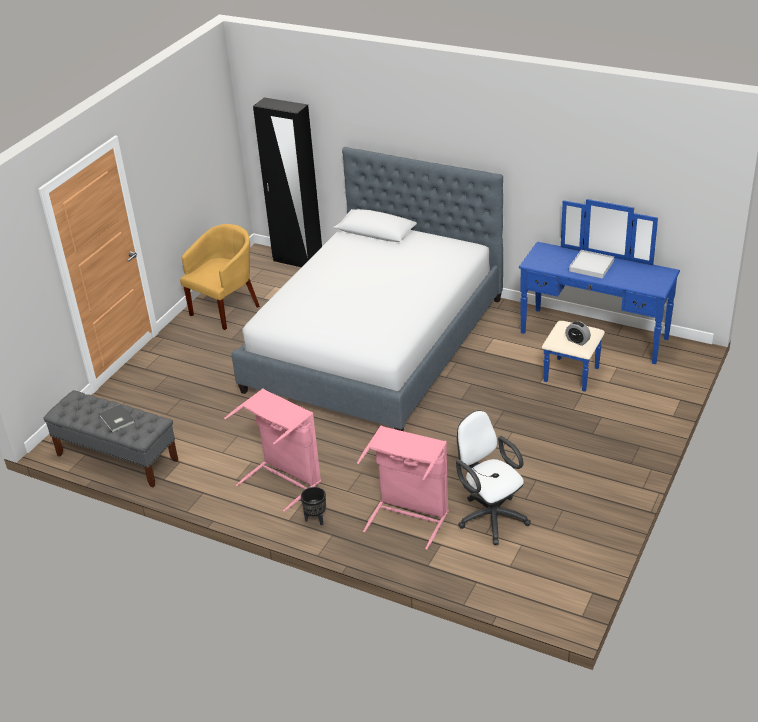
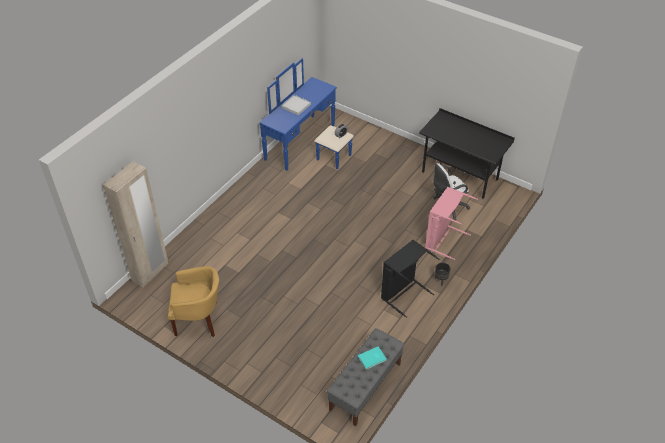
camera: 85 degrees left, 10 degrees up
(116, 420) = (372, 358): grey book -> turquoise book
(226, 309) = (199, 319): yellow armchair -> yellow armchair turned 135 degrees clockwise
(284, 479) = (403, 293): pink laundry basket -> black laundry basket
(298, 261) = (150, 272): black wardrobe -> beige wardrobe
(376, 344) = (275, 237): bed -> none
(581, 528) = (459, 176): none -> black desk

